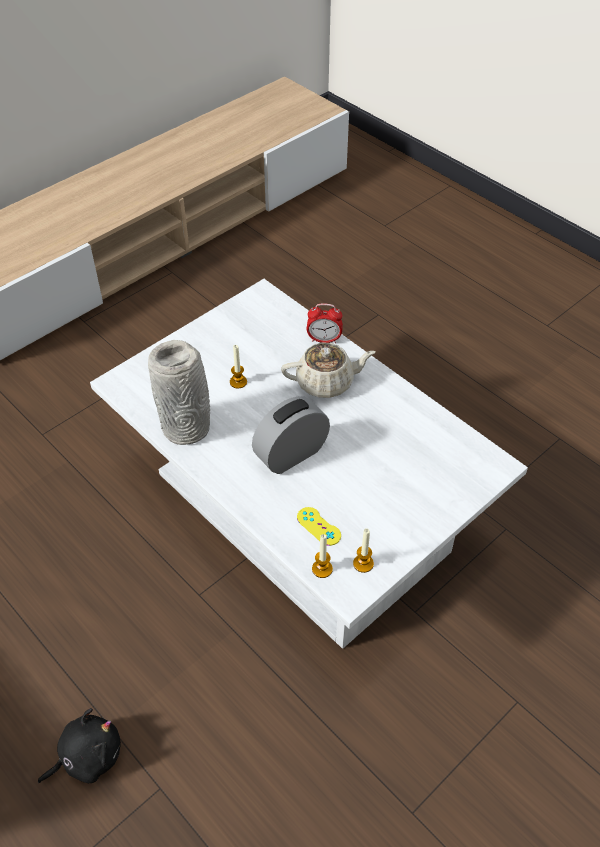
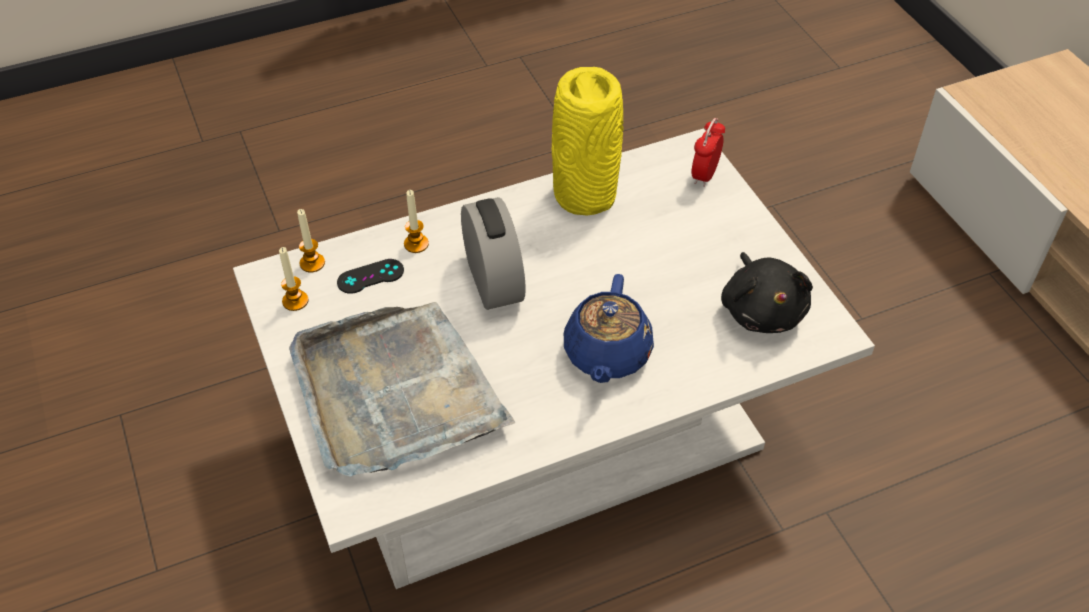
camera: 110 degrees right, 0 degrees up
(87, 756) = (341, 188): black plush toy -> black plush toy (762, 310)
(188, 428) = (584, 197): grey vase -> yellow vase
(238, 382) = (647, 260): candle -> candle (416, 244)
(318, 526) = (370, 276): yellow game controller -> black game controller
(324, 340) = (699, 379): alarm clock -> alarm clock (704, 175)
(326, 382) = (607, 354): beige teapot -> blue teapot
(409, 474) = (395, 393): none -> grey tray

